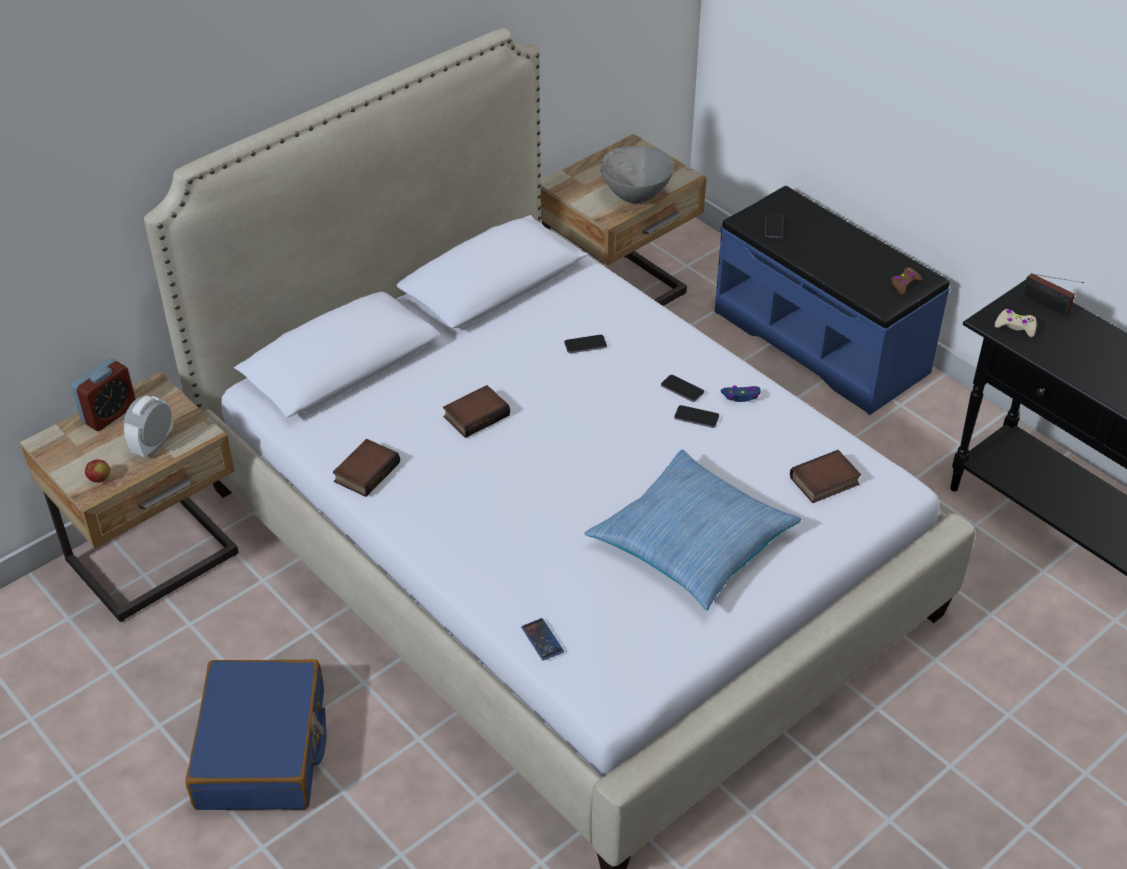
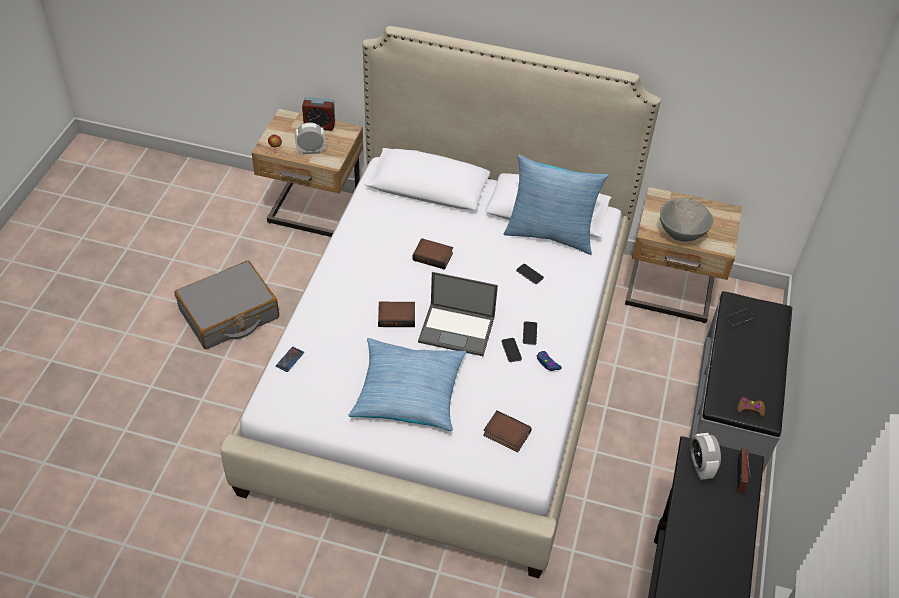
camera: 55 degrees right, 5 degrees up
(262, 749) = (229, 314): blue suitcase -> grey suitcase
(366, 471) = (357, 234): book -> book (397, 316)
(533, 297) = (550, 234): none -> pillow
(624, 449) = (457, 329): none -> laptop
(821, 341) = (730, 411): blue bench -> grey bench
(1015, 327) = (700, 466): beige game controller -> alarm clock

